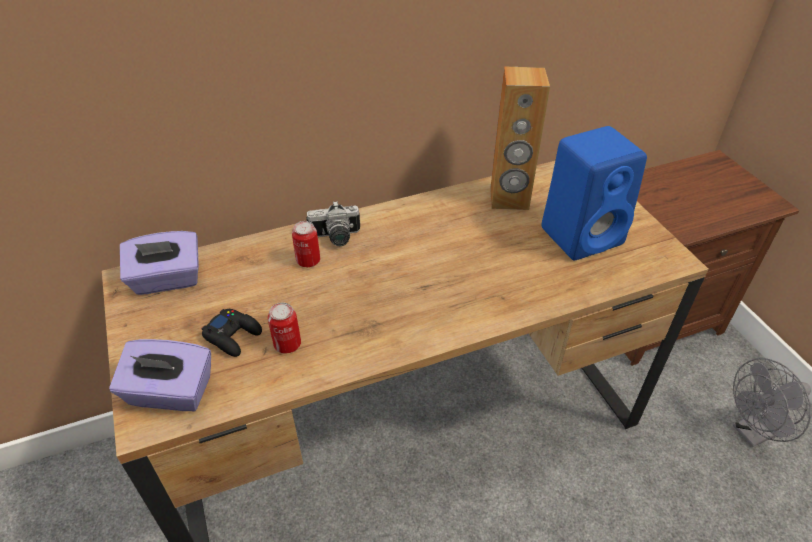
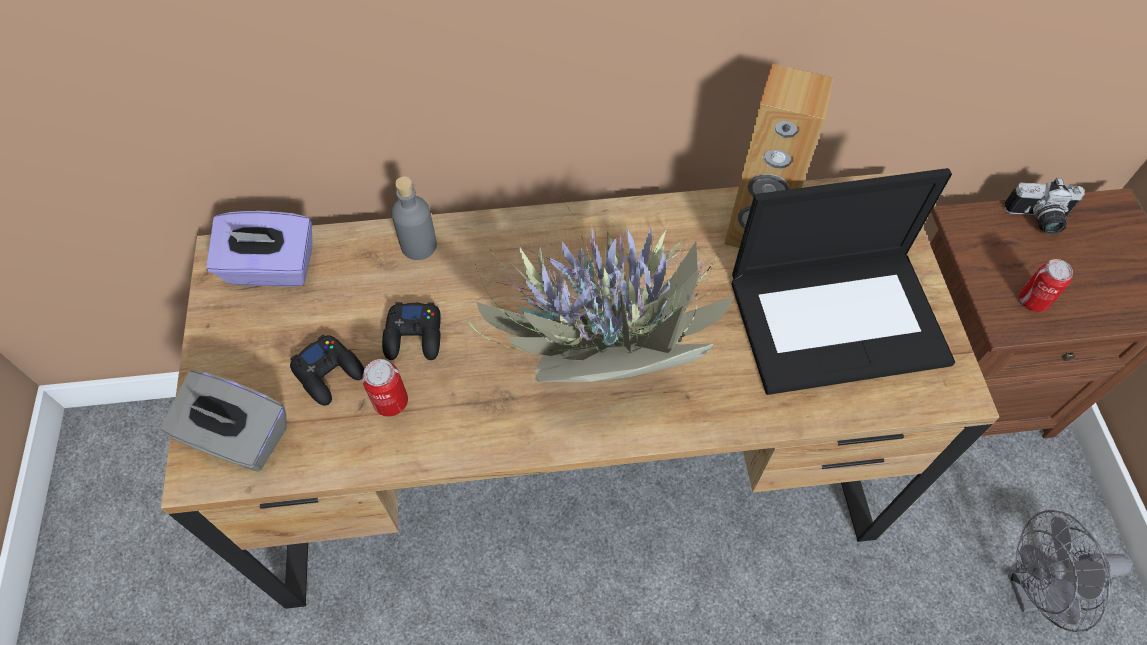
camera: 15 degrees right, 15 degrees up
(170, 393) = (237, 438): purple tissue box -> grey tissue box
(277, 246) = (419, 245): none -> grey bottle
(292, 300) = (414, 336): none -> black game controller
(308, 261) = (451, 278): can -> can (1033, 300)
(335, 238) = (497, 248): camera -> camera (1038, 220)
(436, 292) = (602, 367): none -> potted plant
(583, 235) = (839, 318): blue speaker -> laptop

